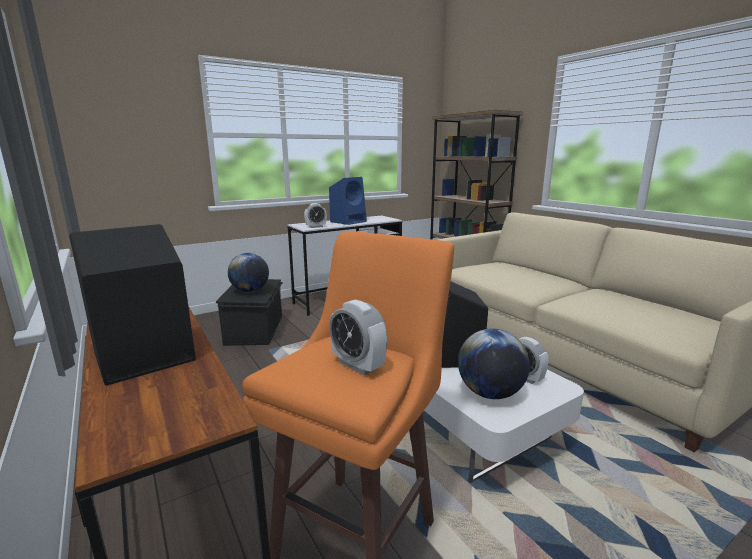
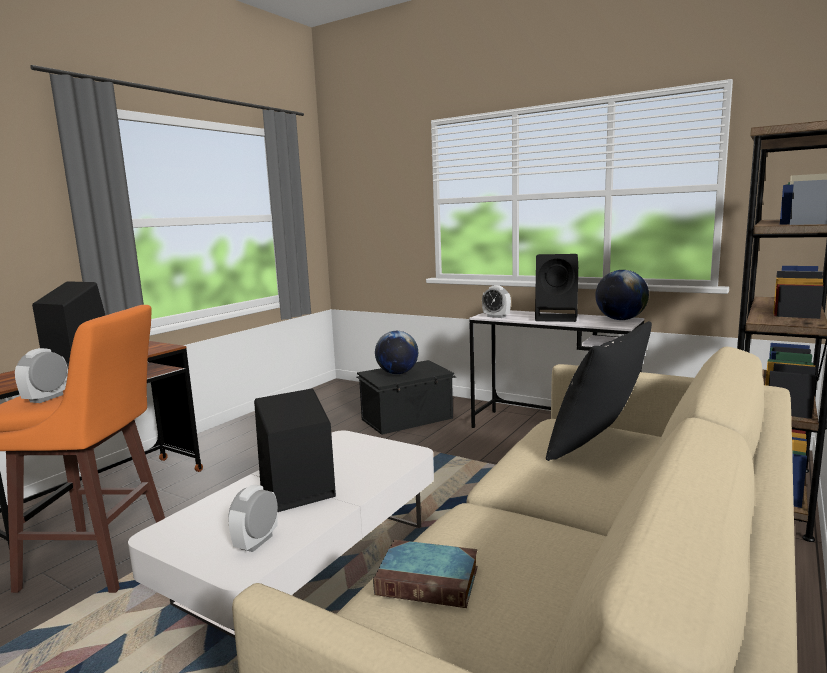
camera: 65 degrees right, 5 degrees down
(348, 221) = (558, 317): blue speaker -> black speaker
(490, 393) = (208, 525): globe -> globe (620, 319)
(500, 269) = (597, 444): none -> black pillow
(636, 318) = (430, 580): none -> book

